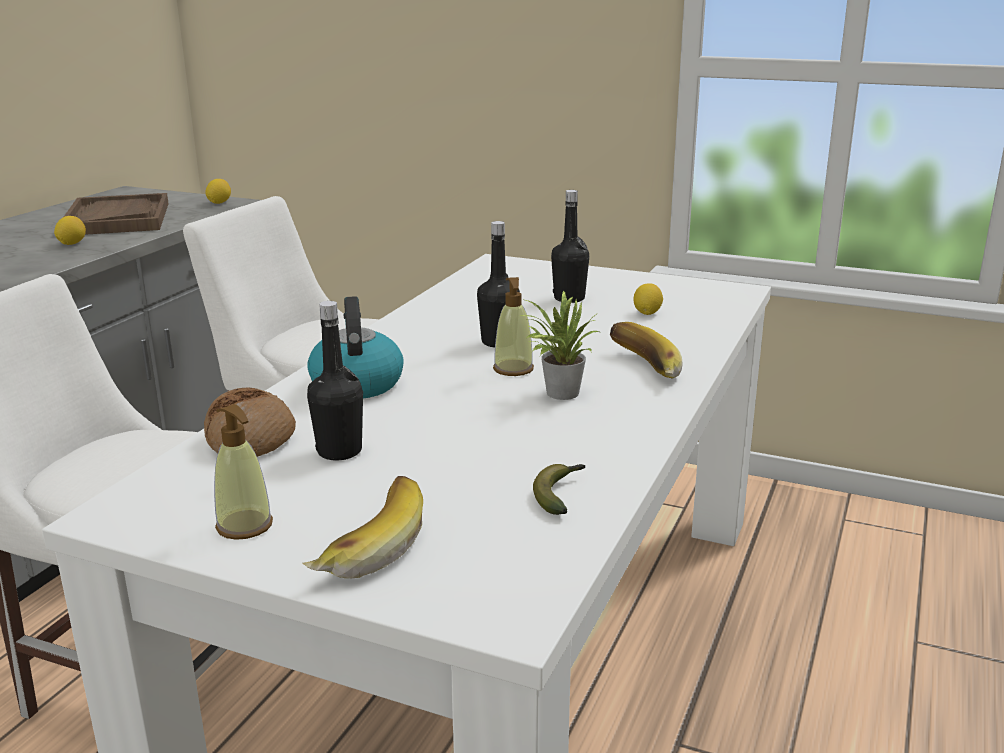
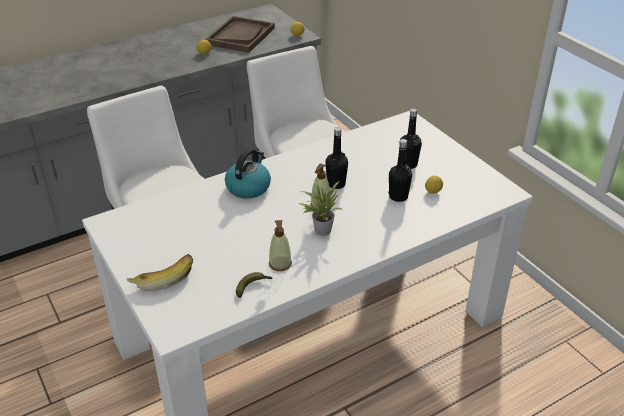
camera: 35 degrees right, 15 degrees up
(245, 526) = (137, 248): soap dispenser -> soap dispenser (280, 264)
(251, 439) = (180, 204): bread -> none
(339, 451) = (202, 225): black bottle -> black bottle (398, 196)
(640, 368) = (377, 229): banana -> none

